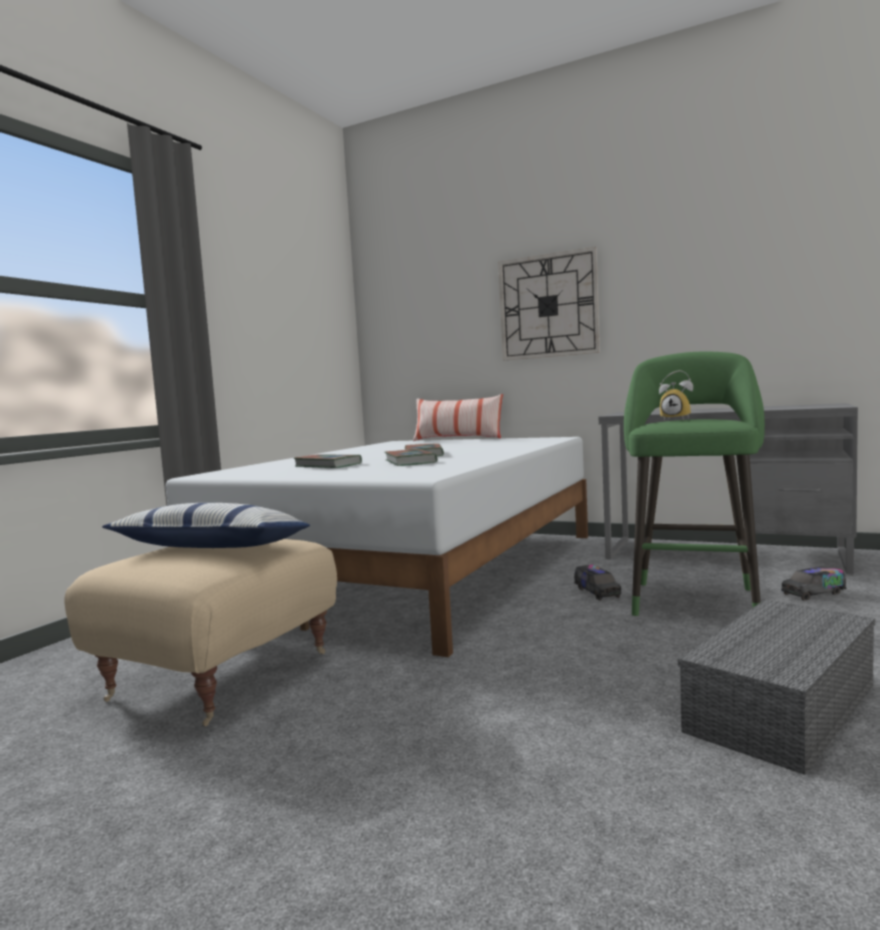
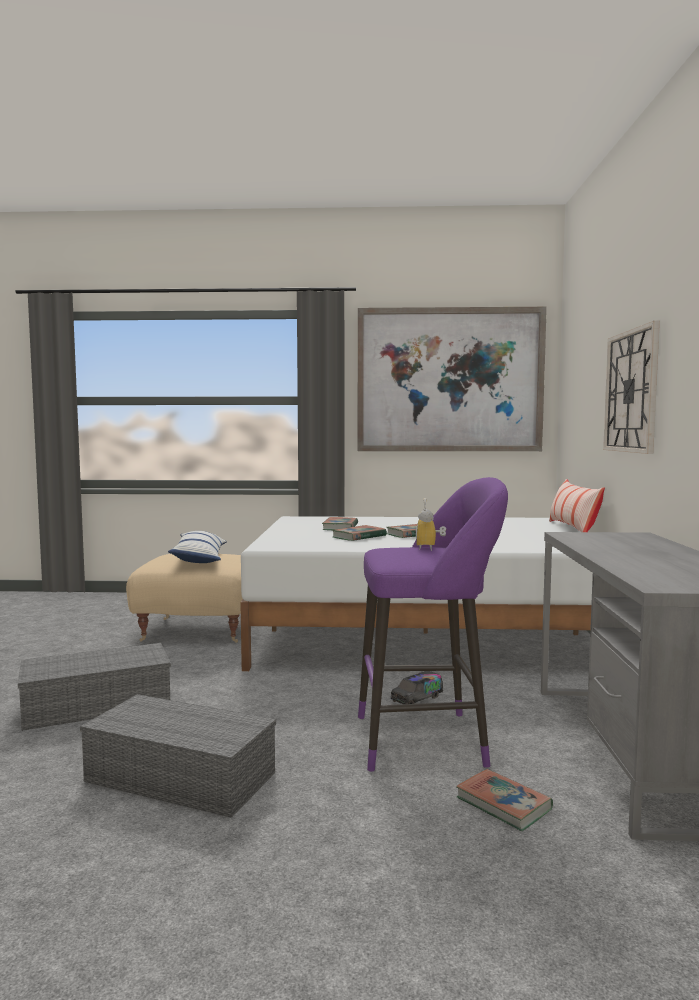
camera: 65 degrees right, 0 degrees up
(283, 294) = (449, 380): none -> picture
(505, 766) = (99, 704): none -> grey storage box
(694, 599) = (428, 740): green stool -> purple stool
(813, 593) = (503, 804): toy truck -> book

